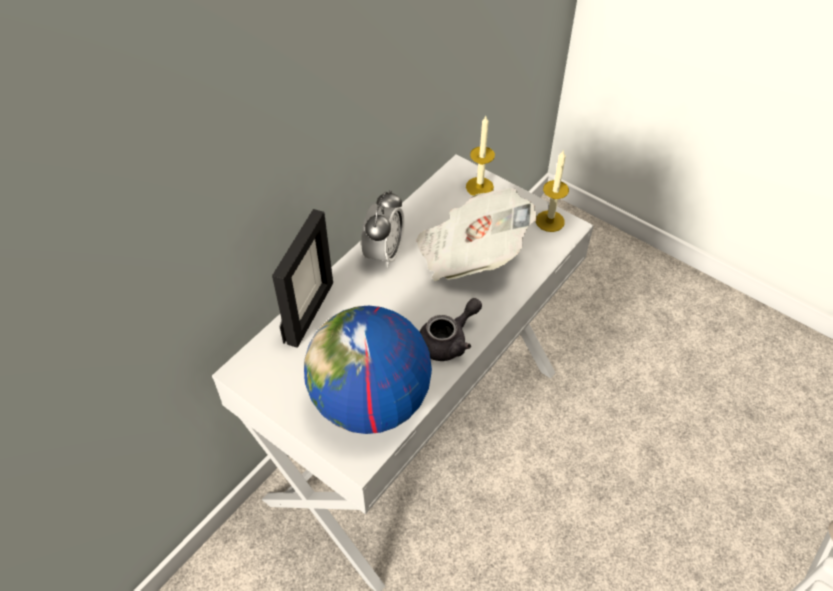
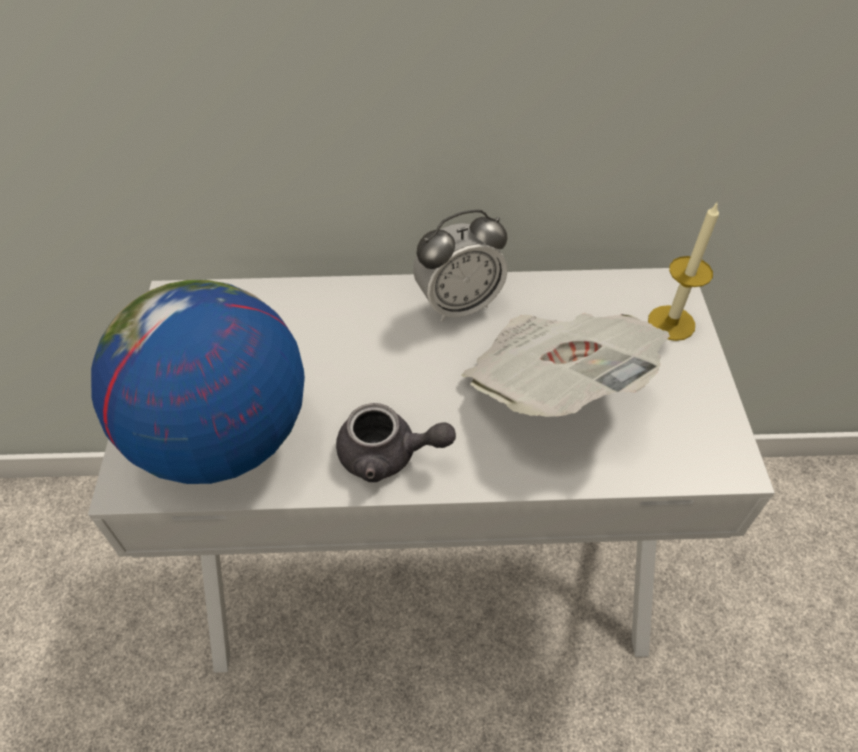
camera: 50 degrees right, 0 degrees up
(309, 312) = (305, 298): picture frame -> none
(550, 221) = (713, 434): candle -> none

